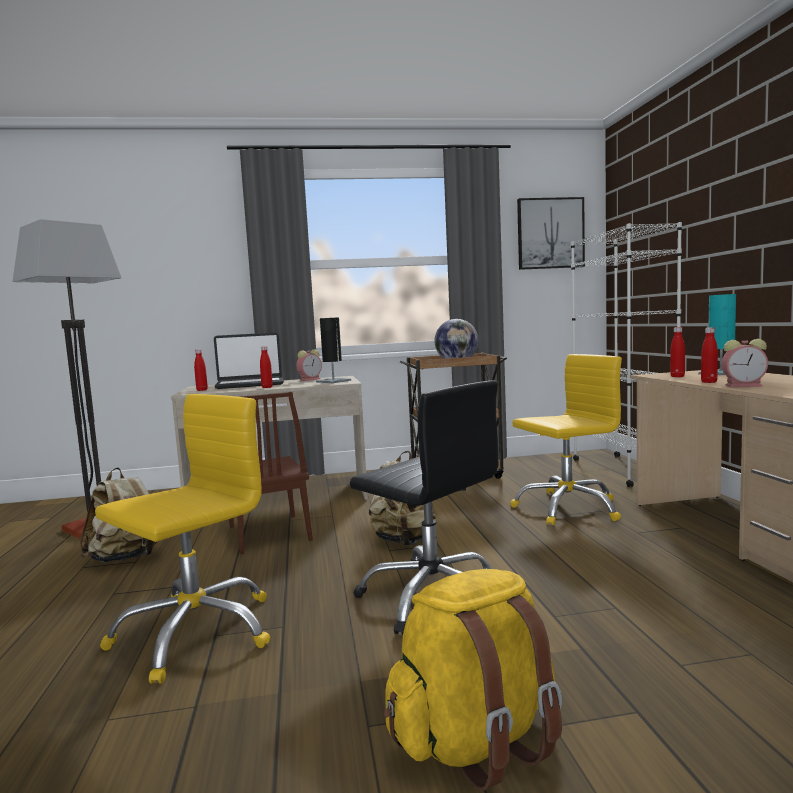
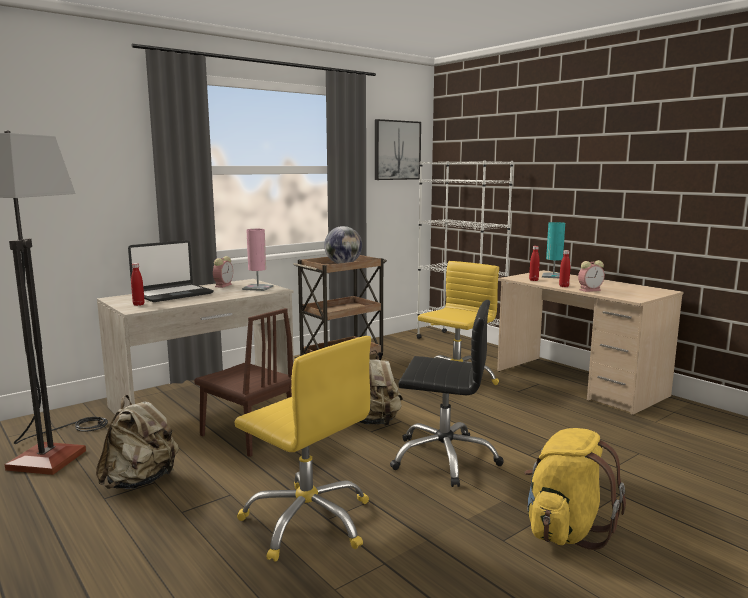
camera: 30 degrees left, 5 degrees up
(195, 632) = (308, 521): yellow office chair -> yellow office chair turned 120 degrees clockwise
(267, 387) = (207, 298): red bottle -> none
(333, 381) = (258, 288): black table lamp -> pink table lamp

